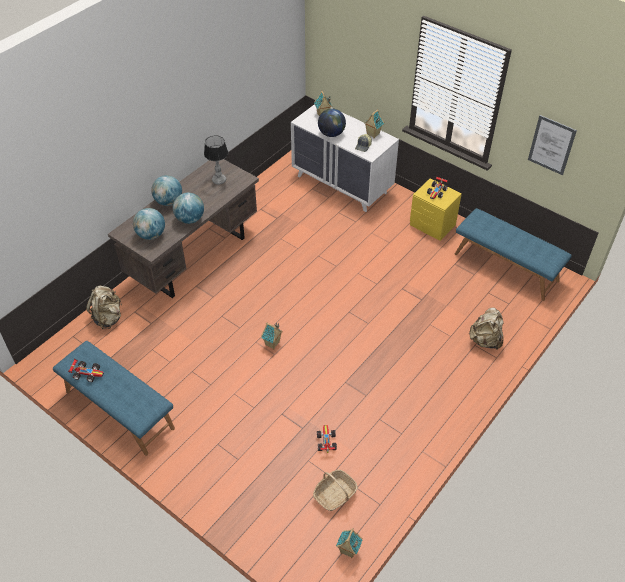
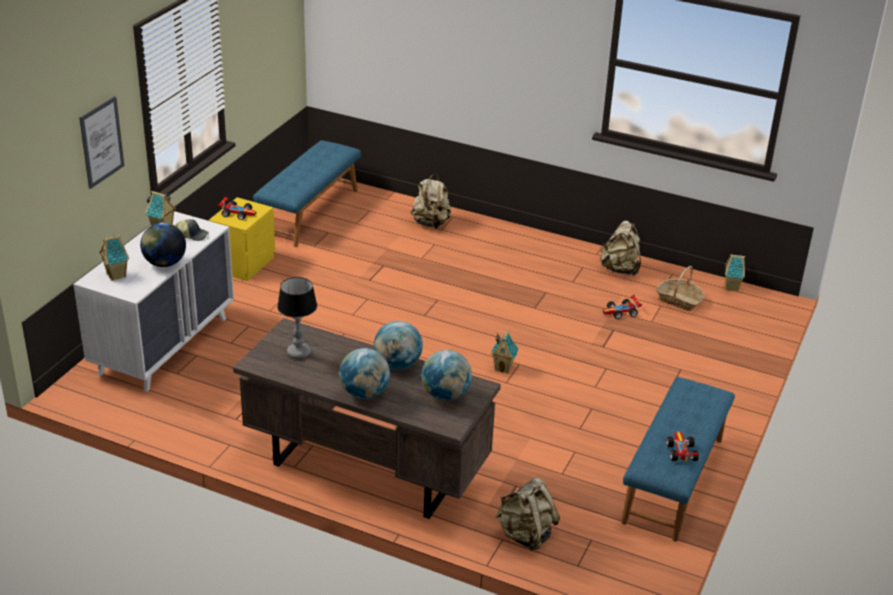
camera: 105 degrees left, 15 degrees down
(394, 462) = (620, 269): none -> beige backpack
(551, 145) = (262, 53): picture -> picture (101, 142)

